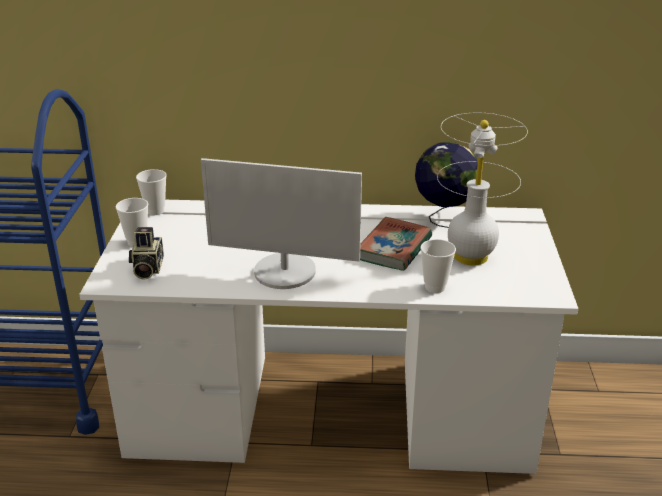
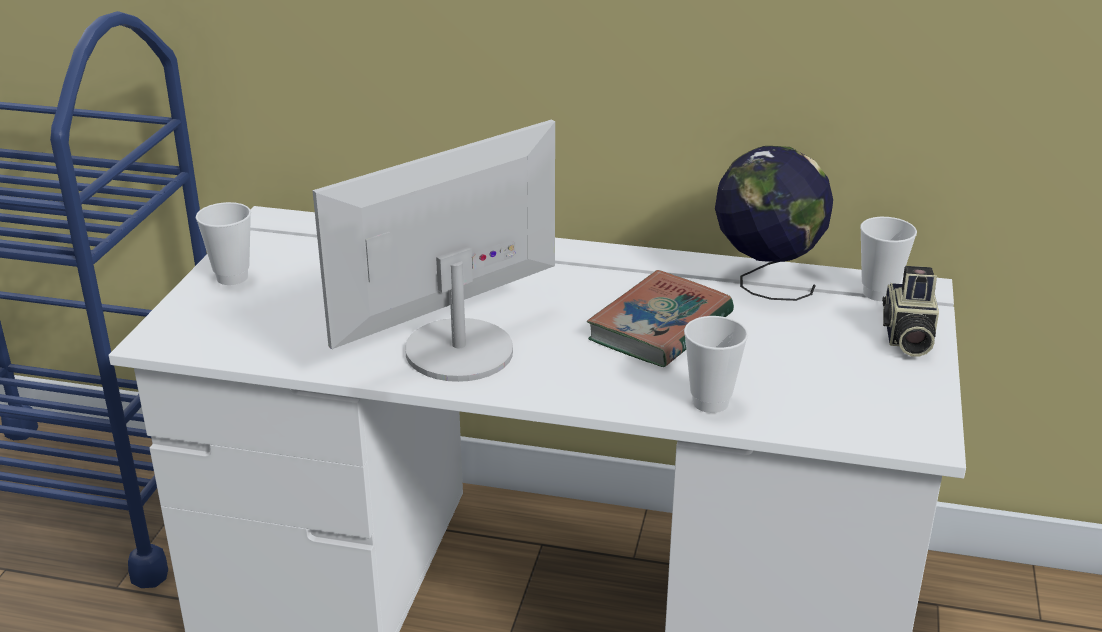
camera: 10 degrees right, 0 degrees up
(147, 268) = (231, 323): camera -> camera (906, 338)
(155, 211) = (281, 229): cup -> cup (879, 293)
(285, 272) = (457, 350): monitor -> monitor turned 120 degrees clockwise
(470, 256) = (792, 353): white table lamp -> none

